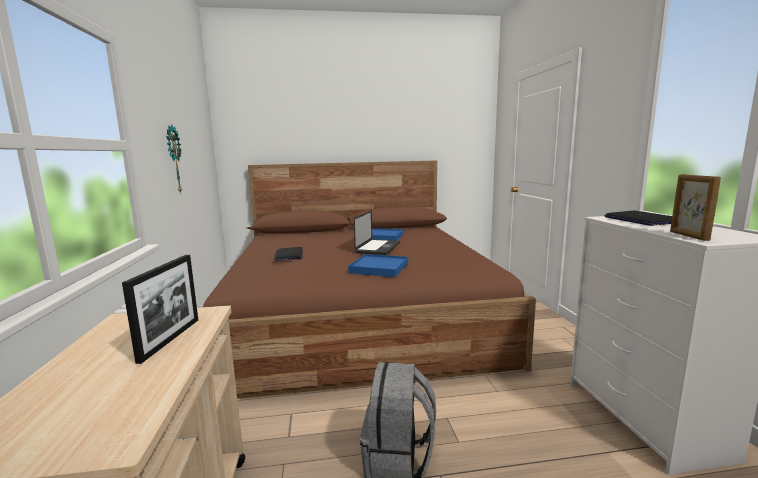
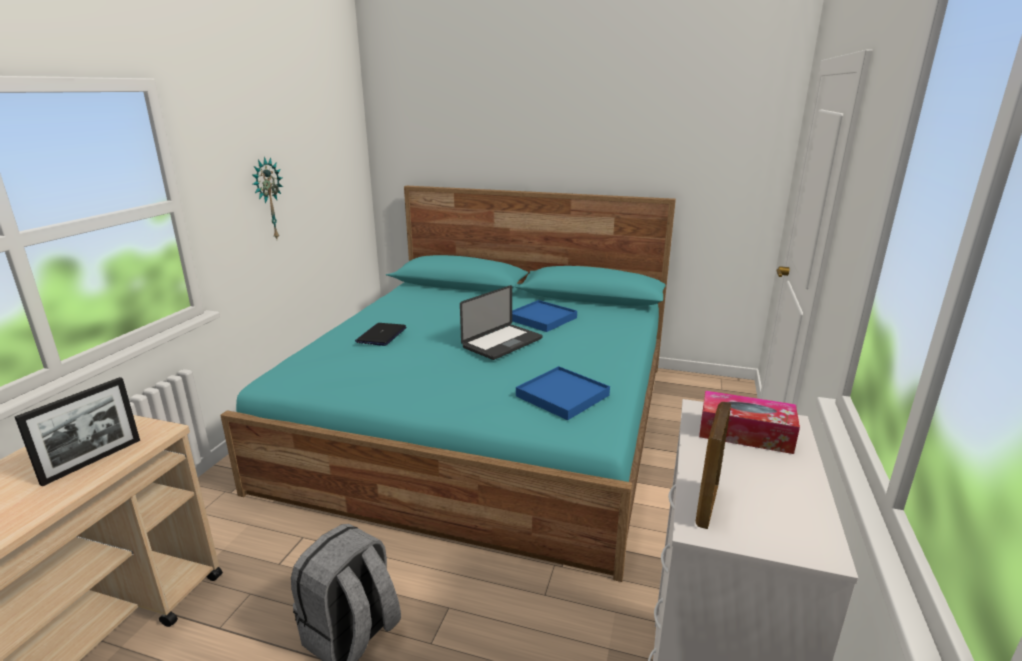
camera: 25 degrees right, 10 degrees up
(359, 315) = (487, 421): brown bed -> turquoise bed
(379, 268) = (455, 384): blue tray -> blue tray (562, 396)
(640, 220) = (745, 433): laptop -> tissue box

